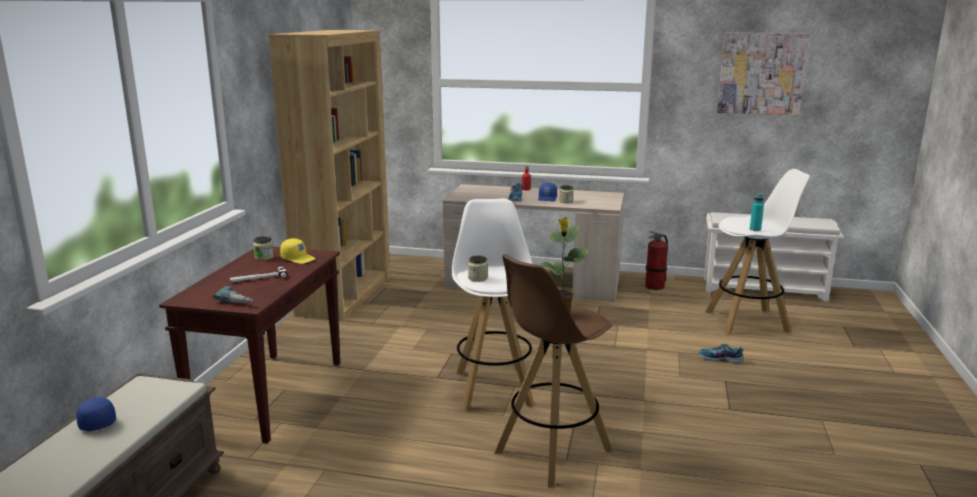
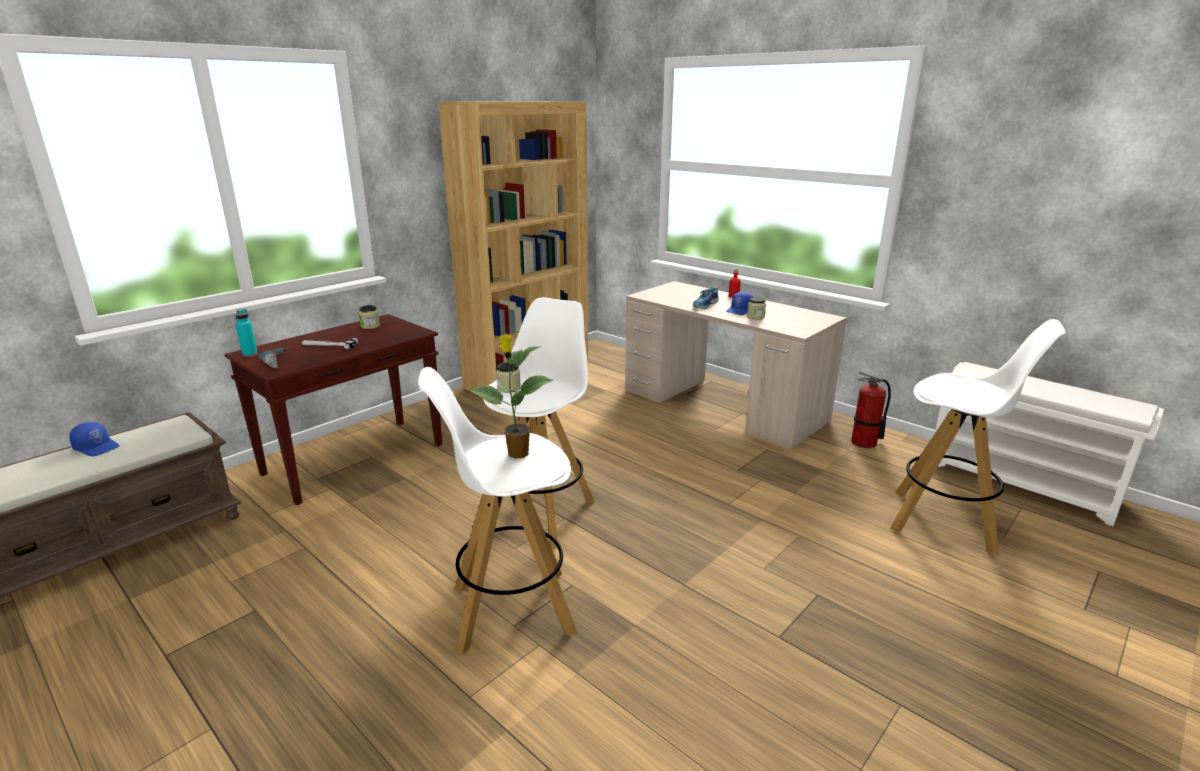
camera: 30 degrees right, 5 degrees up
(95, 422) = (97, 447): blue cap -> blue cap turned 120 degrees clockwise
(298, 259) = (392, 333): yellow cap -> none
(552, 452) = (510, 610): brown stool -> white stool
(720, 359) = (845, 562): shoe -> none
(755, 229) = (955, 398): turquoise bottle -> turquoise bottle (250, 354)
(761, 73) = (1072, 170): picture -> none

